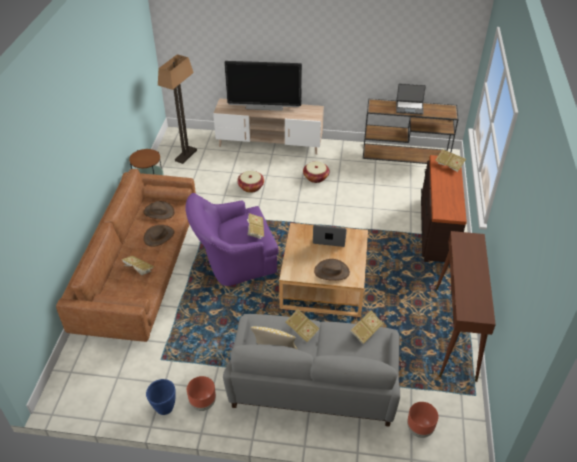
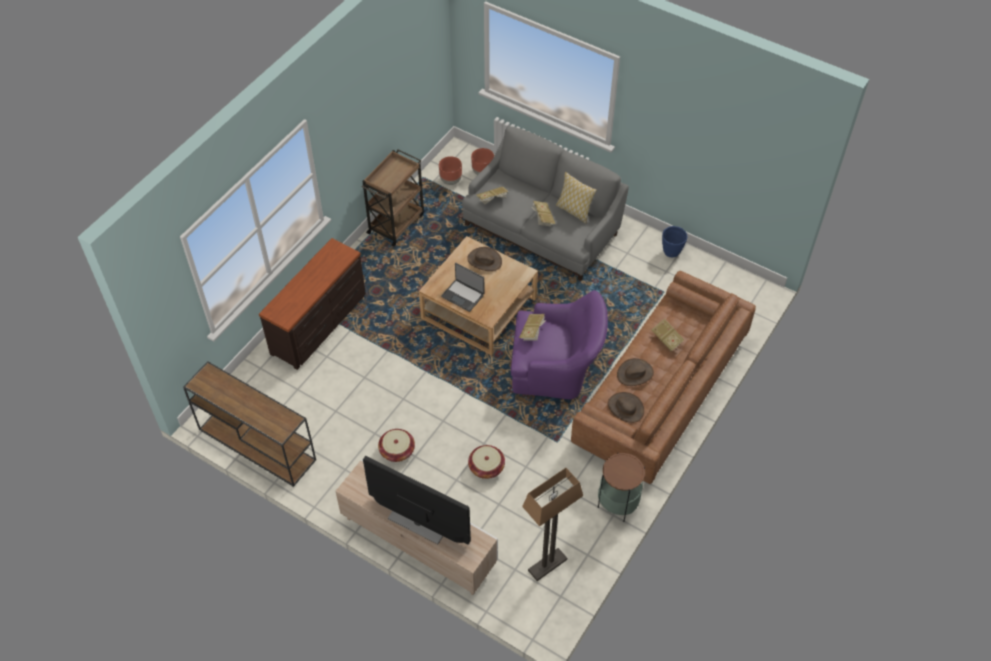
camera: 155 degrees left, 10 degrees up
(202, 403) = (639, 245): brown planter -> brown planter (451, 180)
(409, 108) = (246, 404): laptop -> none
(449, 165) = (281, 306): book -> none
(455, 333) = (396, 223): brown console table -> brown cart

